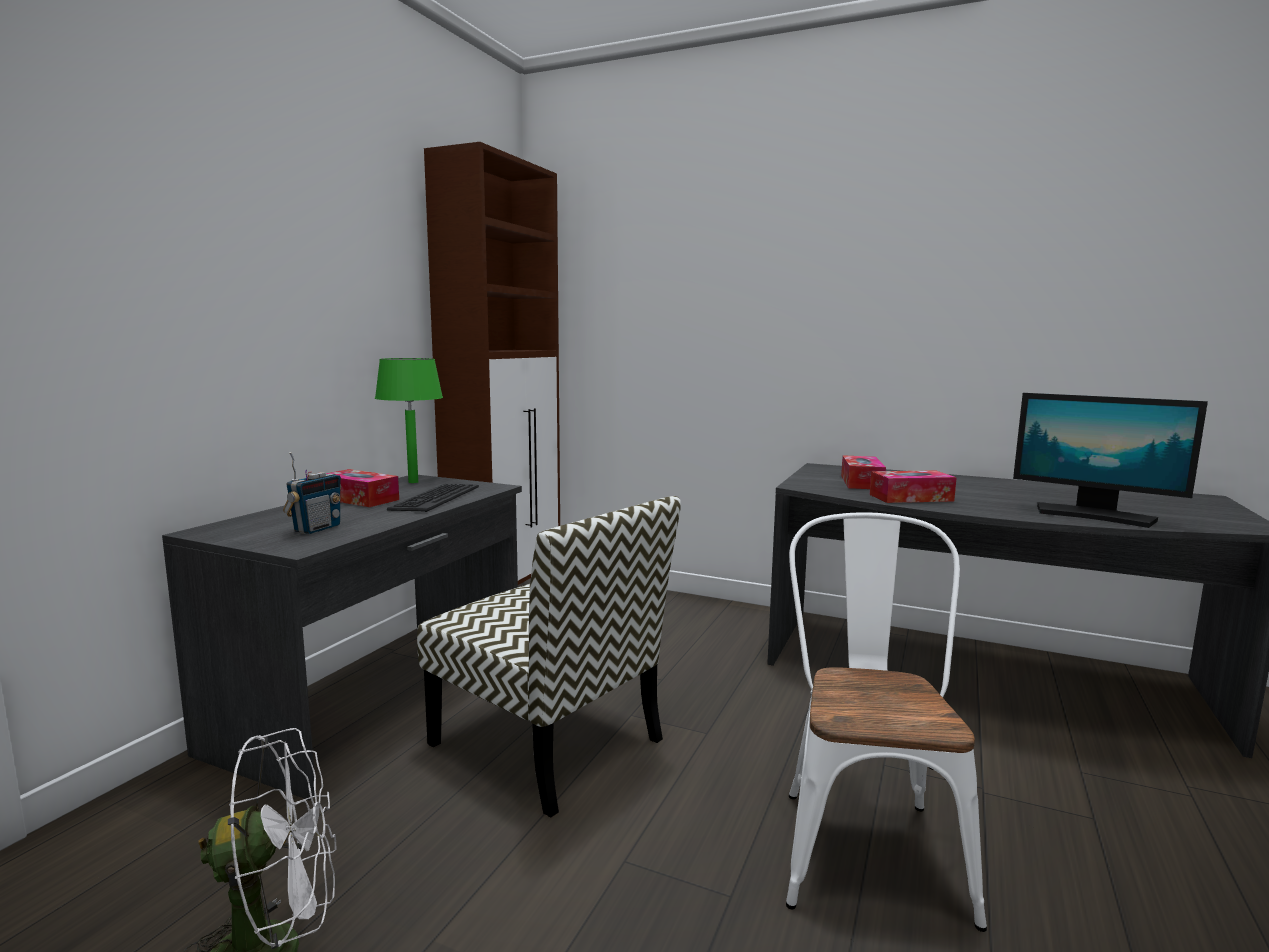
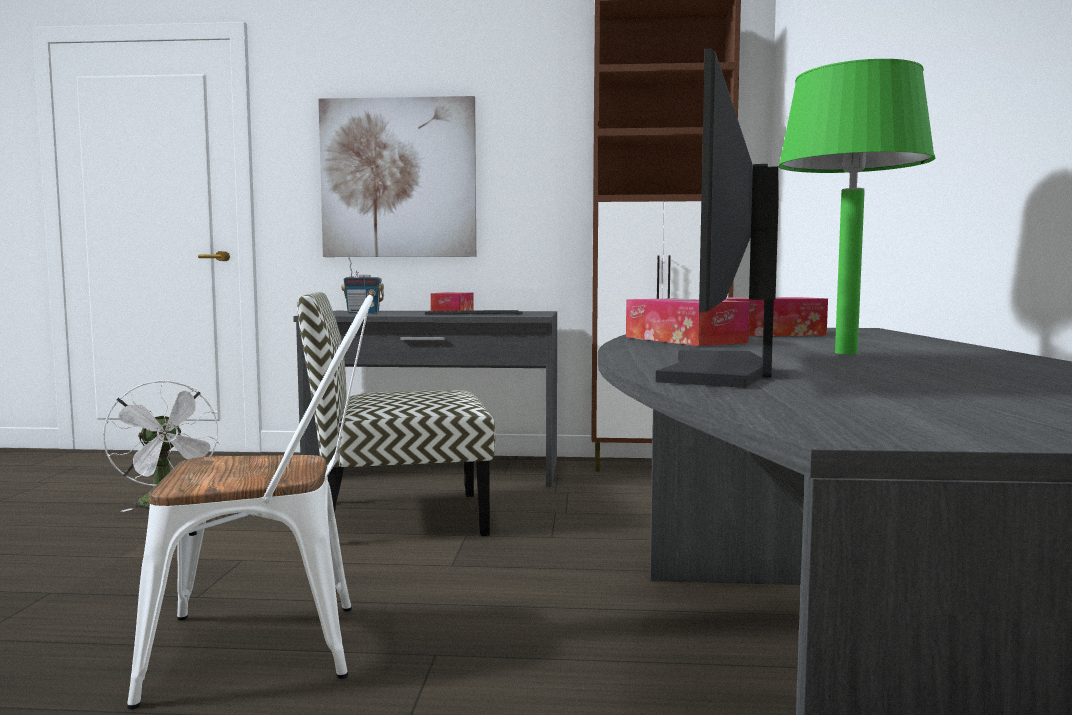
camera: 70 degrees right, 5 degrees down
(230, 317) = (398, 178): none -> picture
(412, 482) = (524, 311): green table lamp -> green table lamp (844, 353)
(550, 743) = (399, 518): chair -> chair turned 60 degrees clockwise

